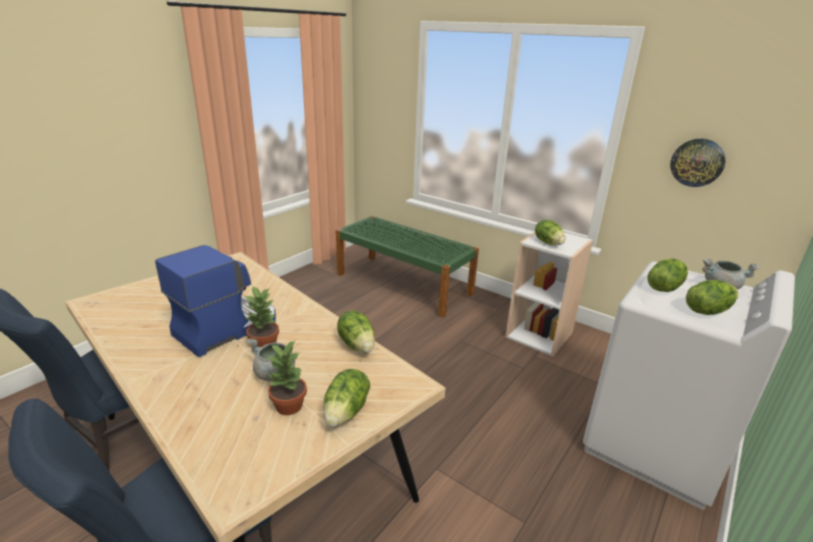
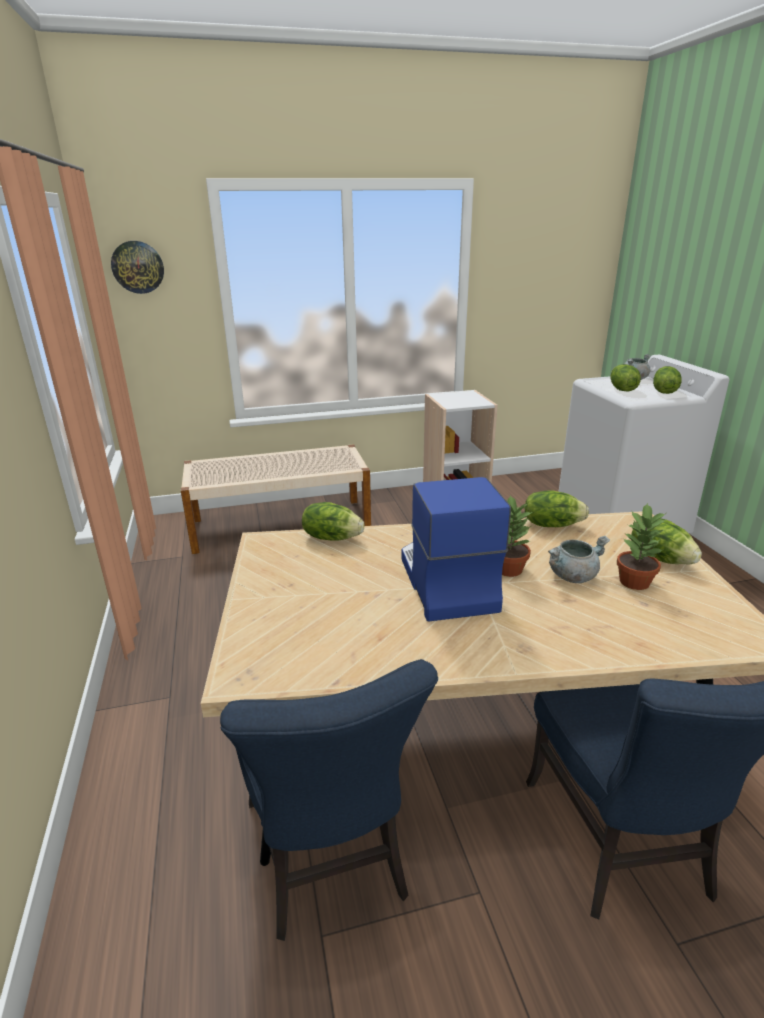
camera: 50 degrees left, 0 degrees up
(404, 284) = (280, 524): green bench -> beige bench
(548, 242) = (460, 402): lettuce -> lettuce (332, 537)
(697, 162) = (531, 297): wall clock -> wall clock (138, 267)

